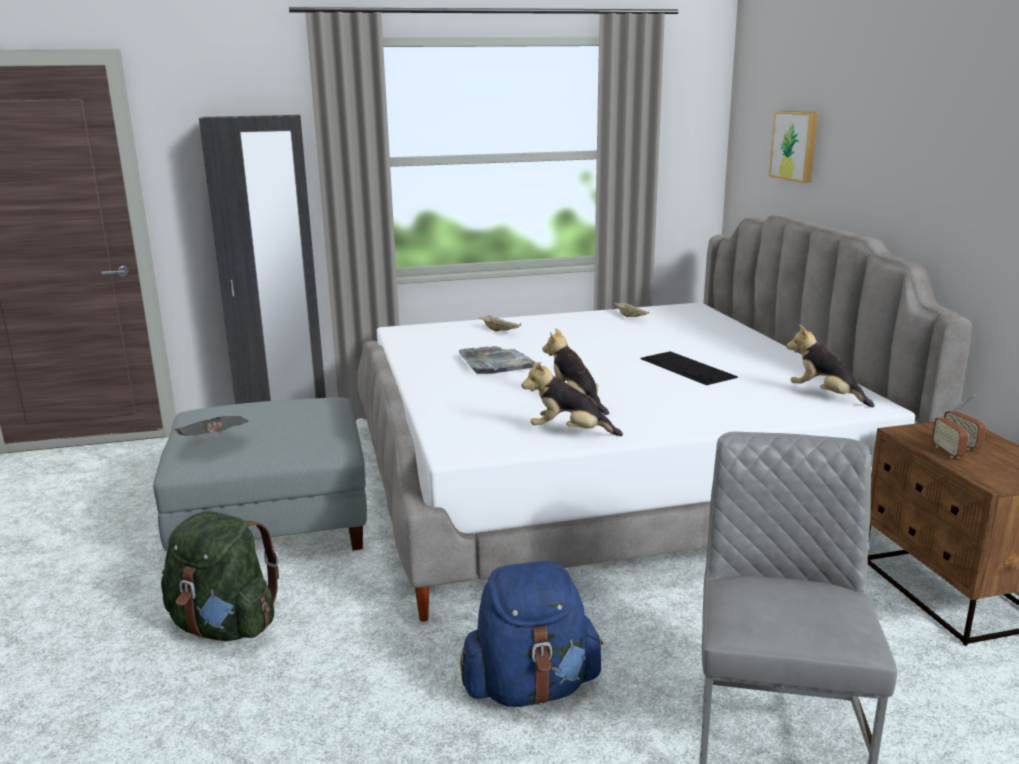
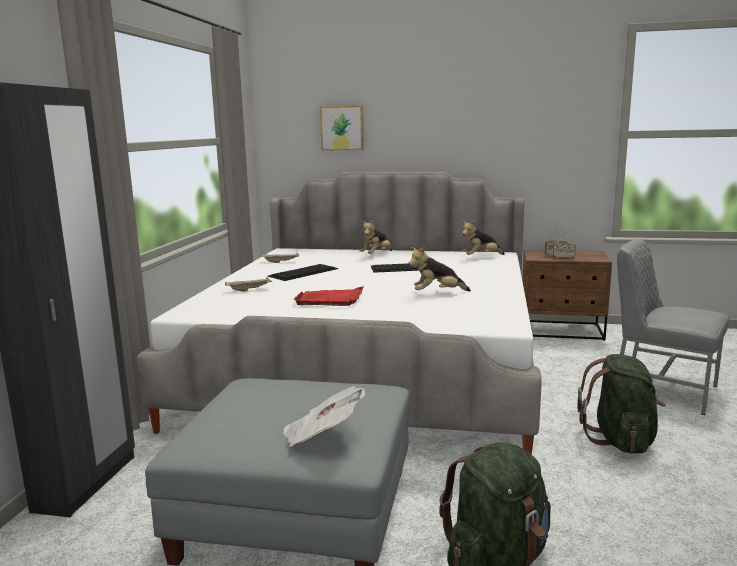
camera: 65 degrees left, 5 degrees down
(497, 363) = (330, 299): grey tray -> red tray
(531, 688) = (620, 440): blue backpack -> green backpack
(569, 432) = (493, 301): plush toy -> plush toy (376, 255)
(596, 333) = (303, 272): none -> keyboard

